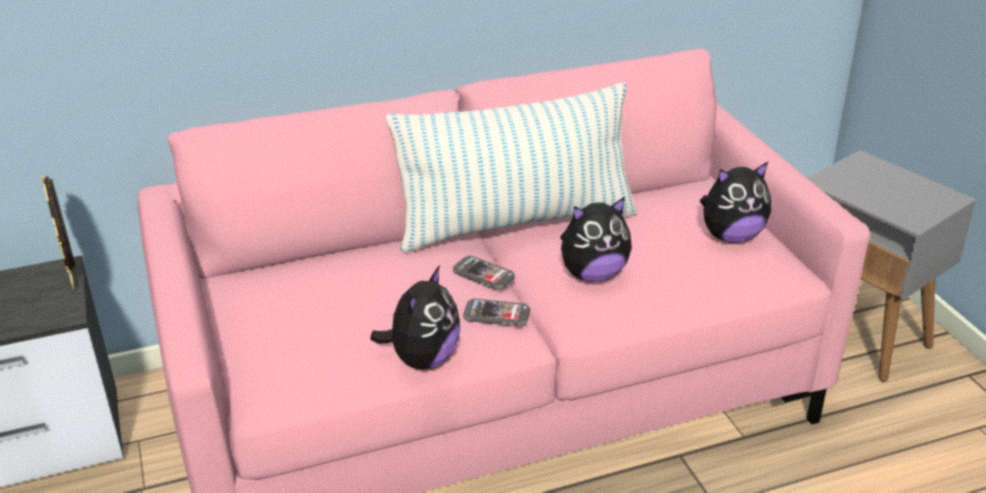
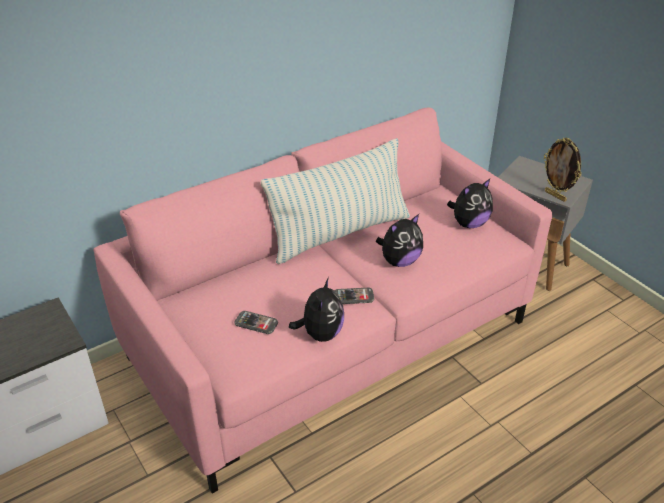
camera: 15 degrees left, 5 degrees up
(73, 278) = (61, 314): picture frame -> picture frame (555, 196)
(483, 275) = (334, 271): phone -> phone (256, 323)

